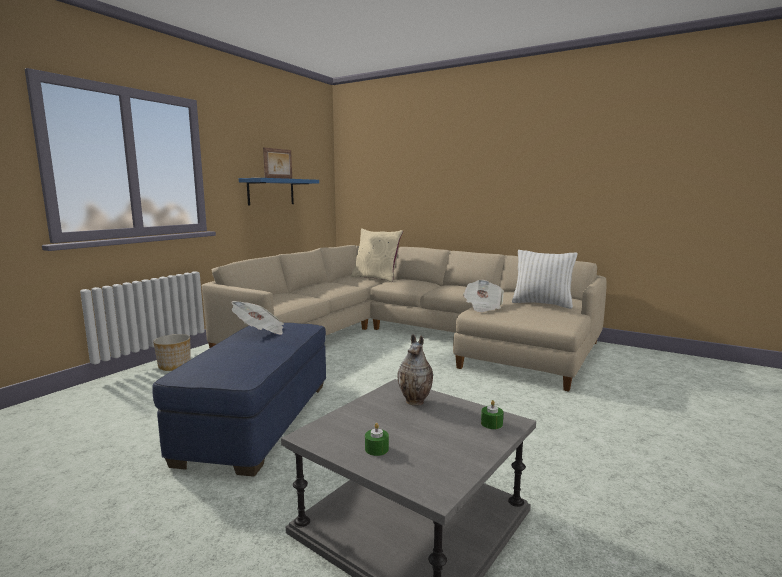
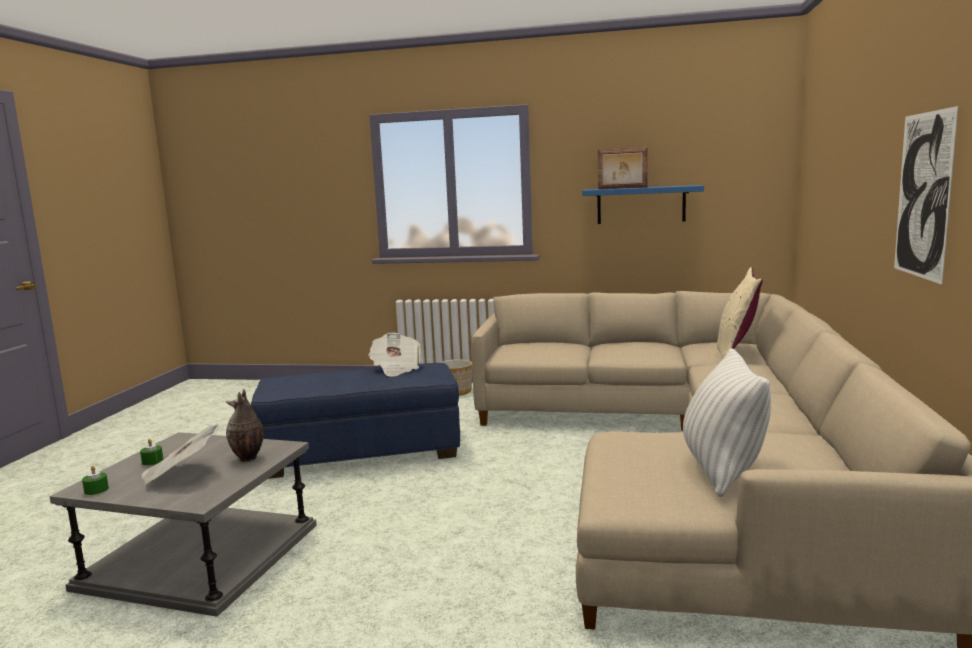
camera: 70 degrees right, 0 degrees up
(483, 307) = (647, 436): newspaper -> newspaper (181, 474)
(491, 424) = (196, 494): green candle -> green candle (96, 490)
(513, 182) = (923, 195): none -> picture

